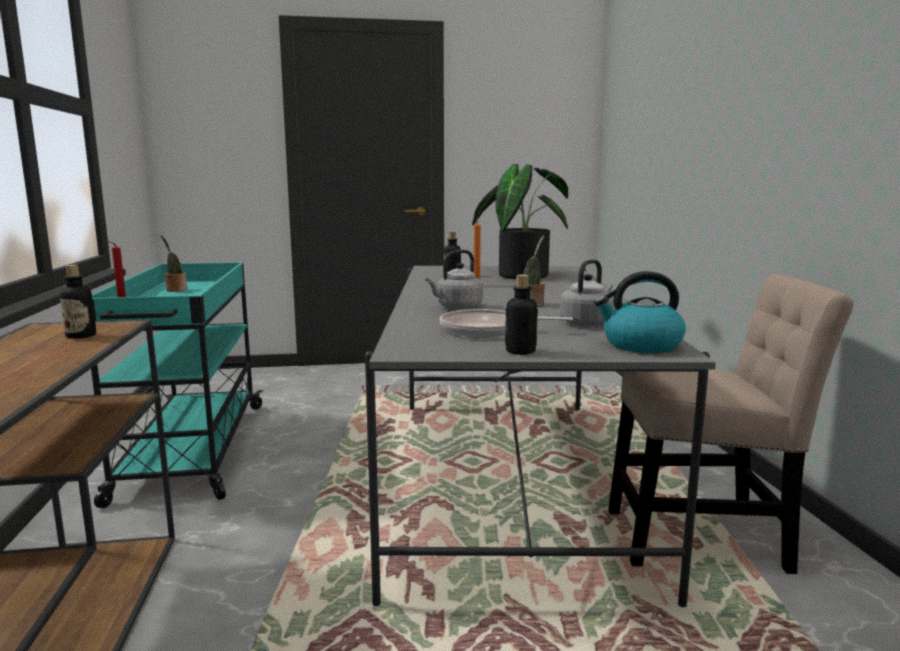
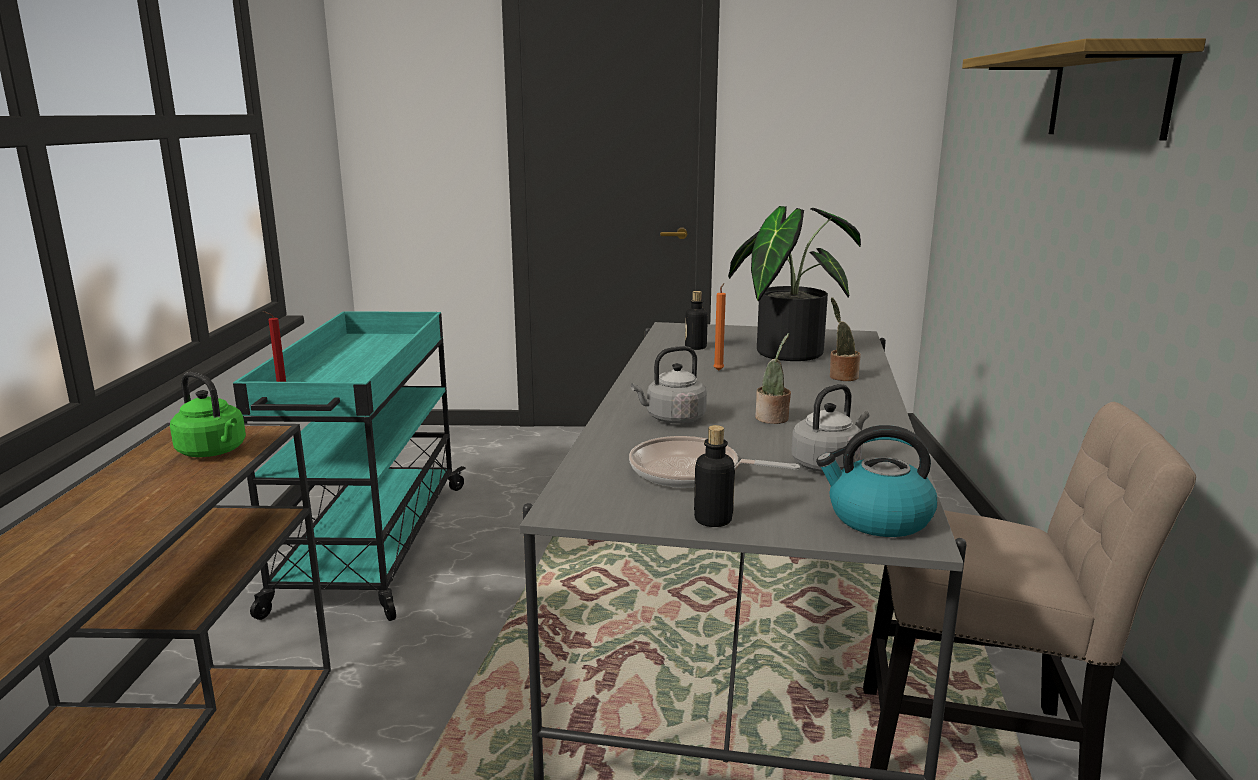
camera: 10 degrees right, 5 degrees up
(81, 336) = (214, 452): bottle -> green kettle
(175, 290) = (355, 351): potted plant -> potted plant (841, 376)
(735, 81) = (1108, 94): none -> shelf

